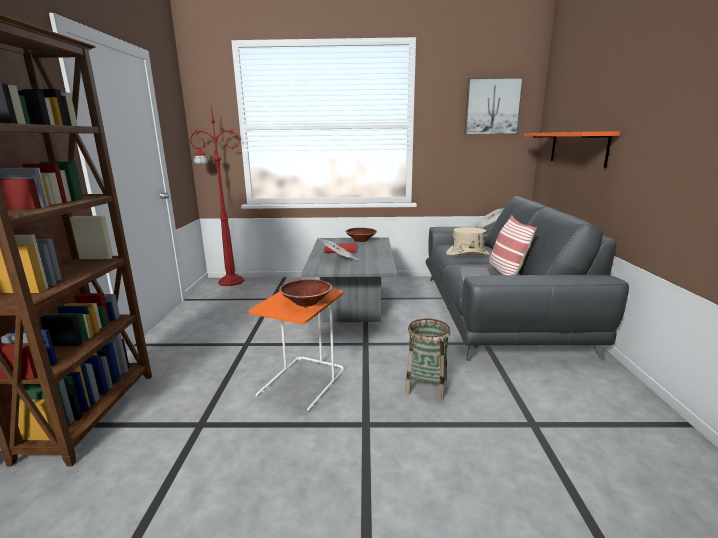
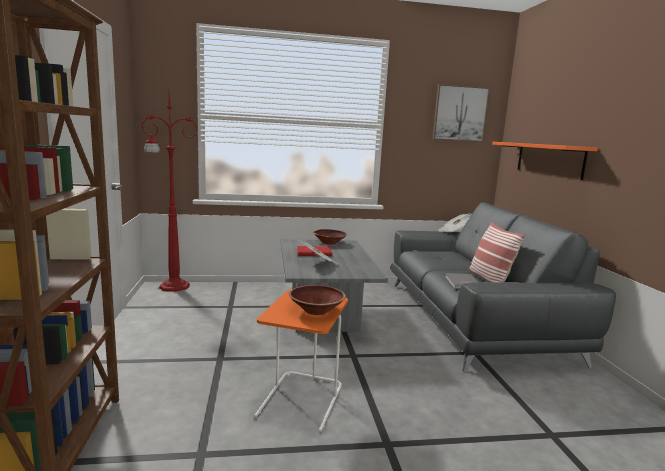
camera: 10 degrees left, 5 degrees down
(426, 386) = (434, 399): basket -> none
(468, 254) = (443, 260): beige hat -> none

